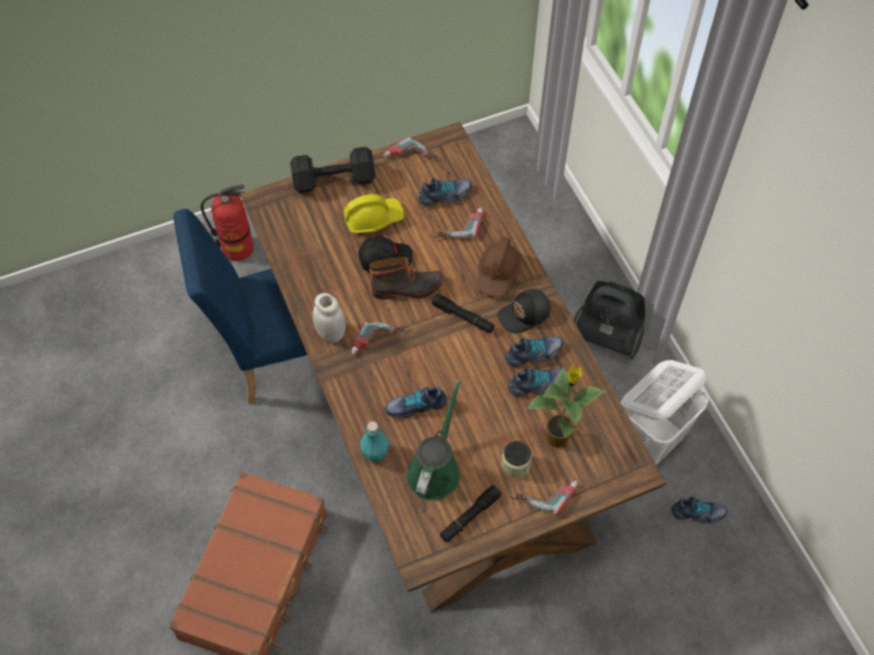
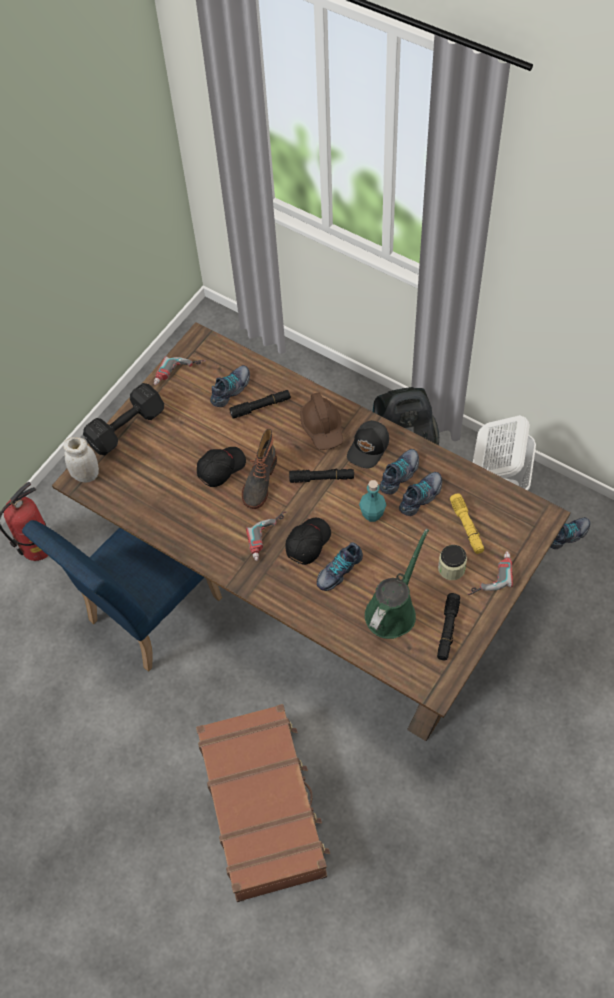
camera: 30 degrees left, 0 degrees up
(331, 333) = (224, 555): white jar -> white jar (86, 475)
(373, 218) = (185, 441): yellow hard hat -> none
(375, 454) = (336, 628): turquoise bottle -> turquoise bottle (372, 514)
(407, 288) = (259, 481): boot -> boot turned 150 degrees clockwise
(408, 365) = (307, 542): none -> black cap
(435, 469) = (393, 610): green watering can -> green watering can turned 45 degrees clockwise
(458, 225) = (260, 407): power drill -> black flashlight
(558, 437) = (466, 527): potted plant -> yellow flashlight

